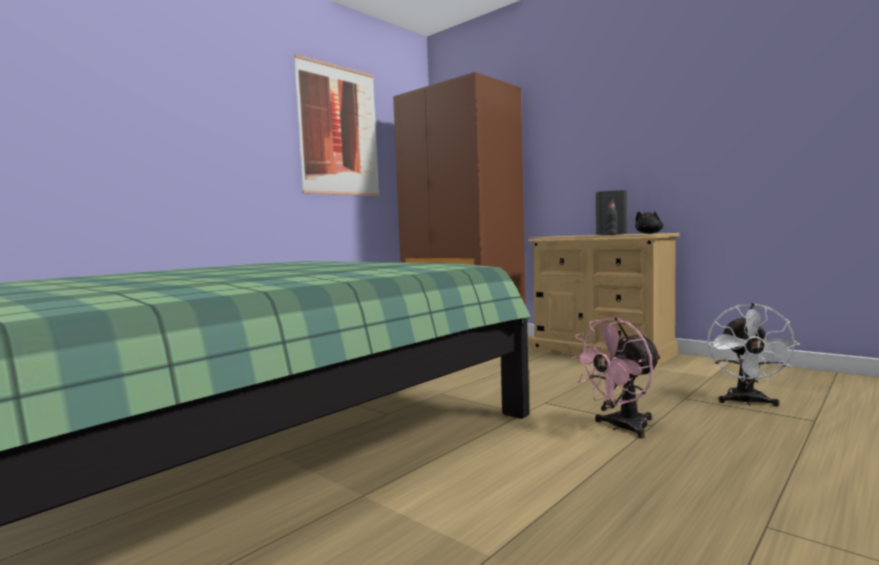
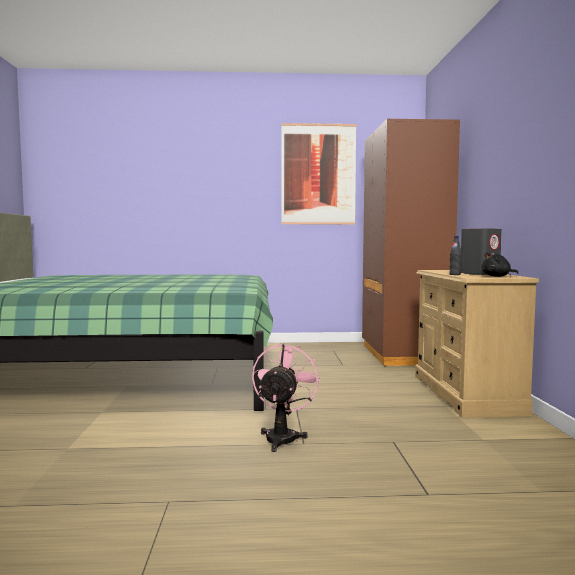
camera: 45 degrees right, 0 degrees up
(621, 428) = (283, 436): pink fan -> pink fan turned 90 degrees clockwise
(747, 402) = (428, 463): white fan -> none

